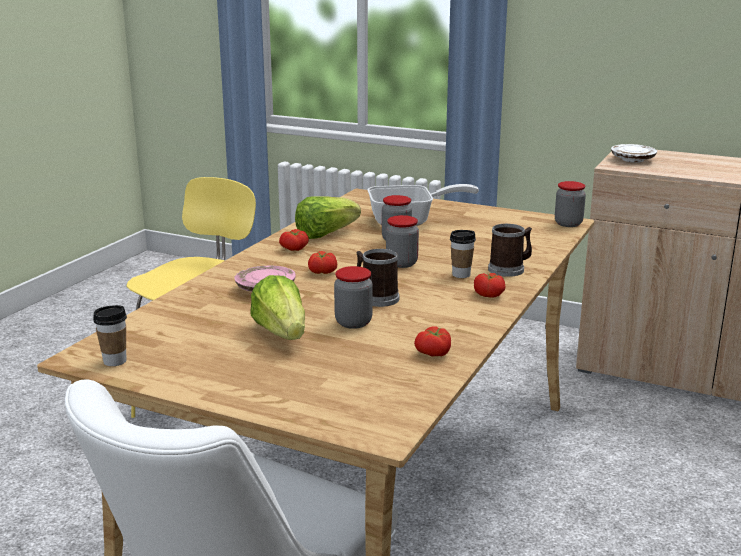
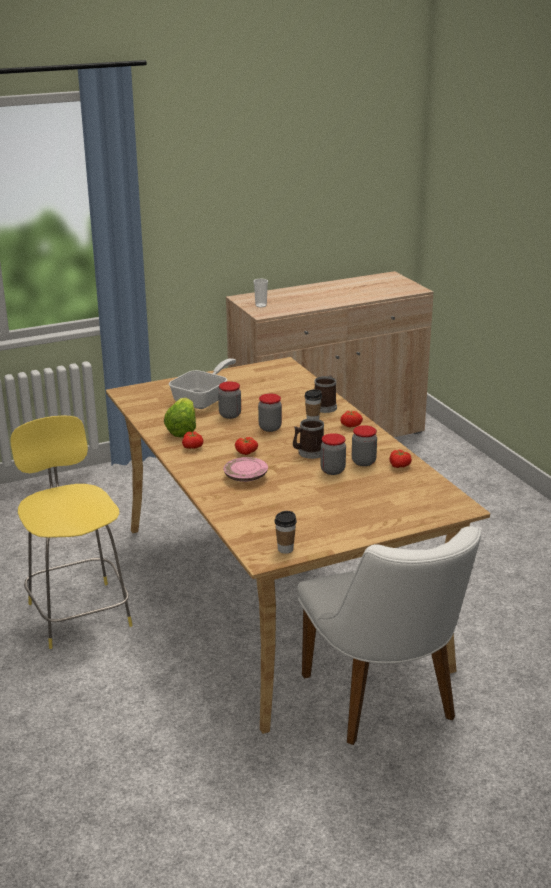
camera: 50 degrees left, 5 degrees up
(282, 333) = (317, 493): lettuce -> none
(568, 223) = (286, 365): jar -> jar (363, 462)
(633, 160) = (261, 305): white plate -> cup

